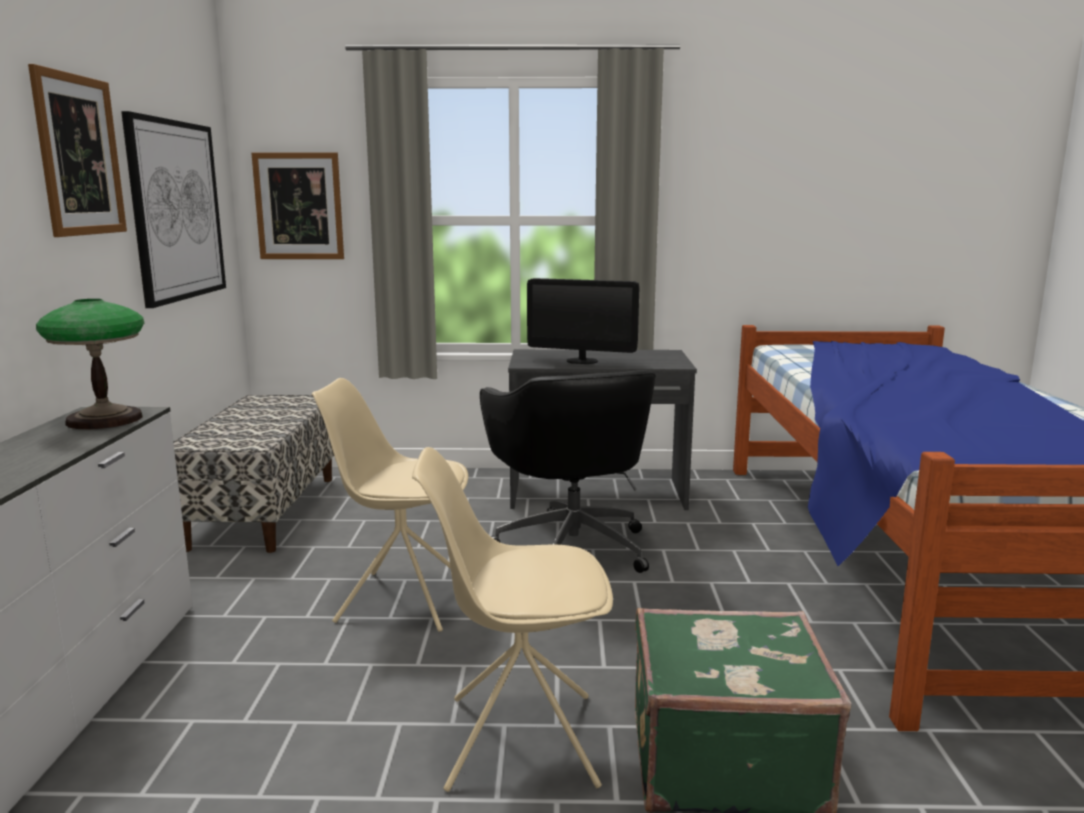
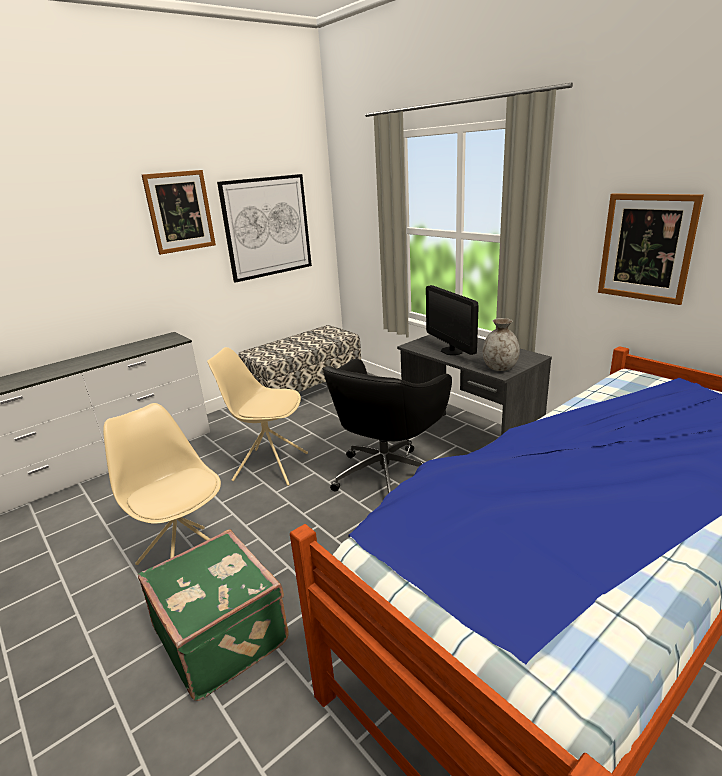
camera: 50 degrees right, 10 degrees up
(105, 419) = (161, 342): table lamp -> none
(299, 206) = (356, 217): picture -> picture (646, 248)
(401, 600) = (269, 466): beige chair -> beige chair turned 45 degrees counterclockwise
(666, 363) = (499, 368): none -> grey vase

